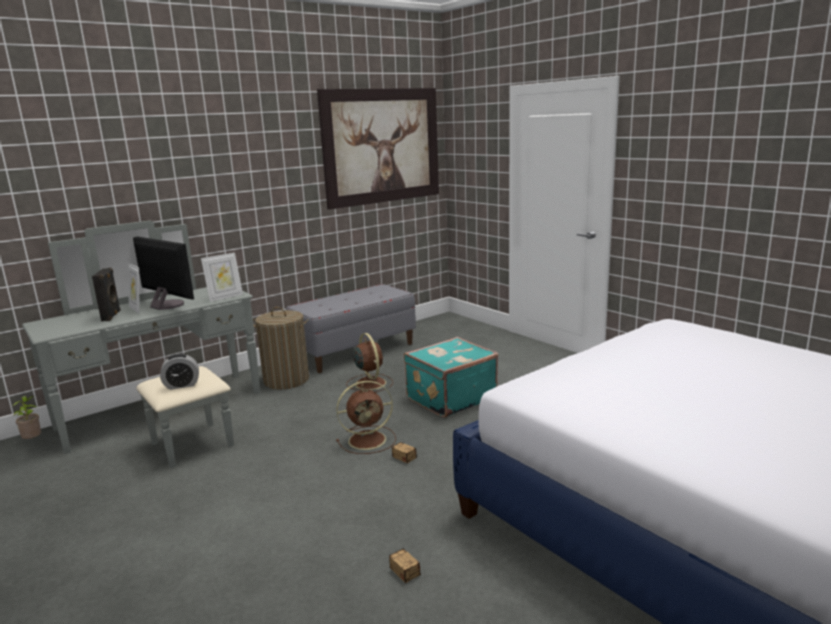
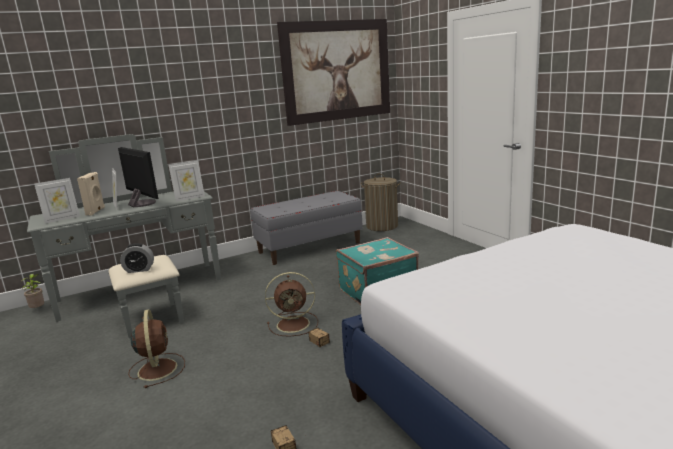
camera: 10 degrees right, 0 degrees up
(72, 326) = (62, 219): none -> picture frame
(112, 316) = (96, 211): black speaker -> beige speaker
(286, 380) = (245, 269): laundry basket -> laundry basket (382, 226)
(370, 383) = (312, 275): brown fan -> brown fan (157, 368)

